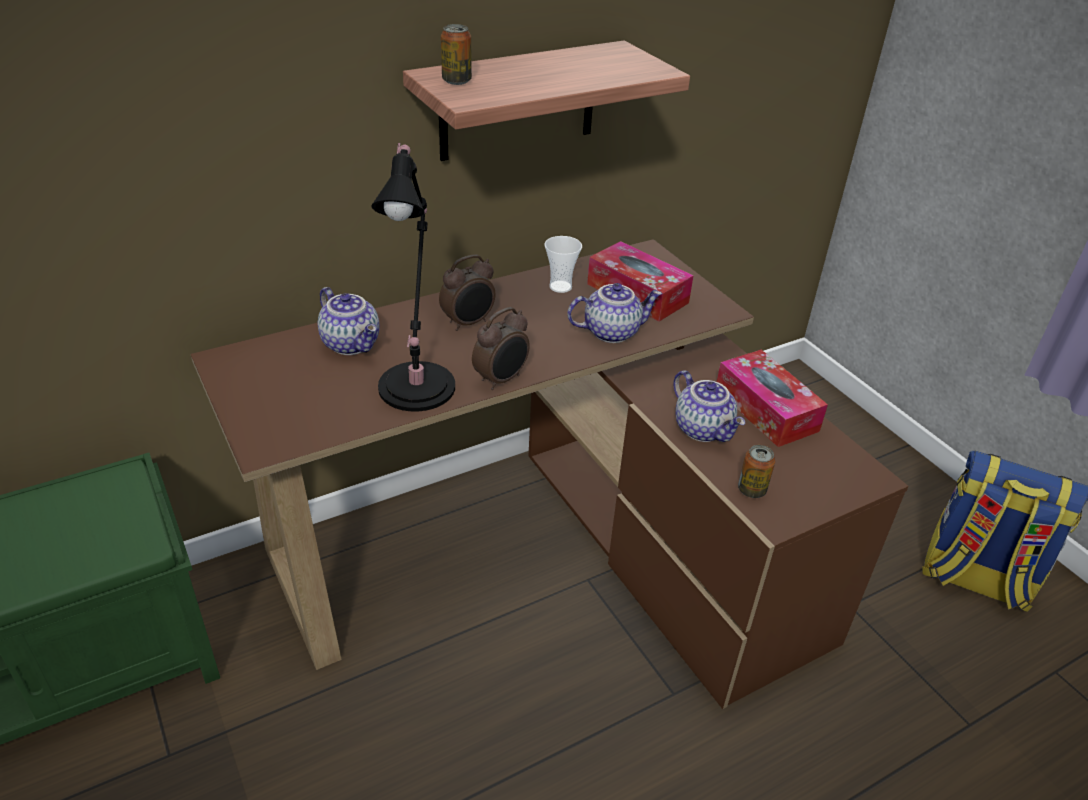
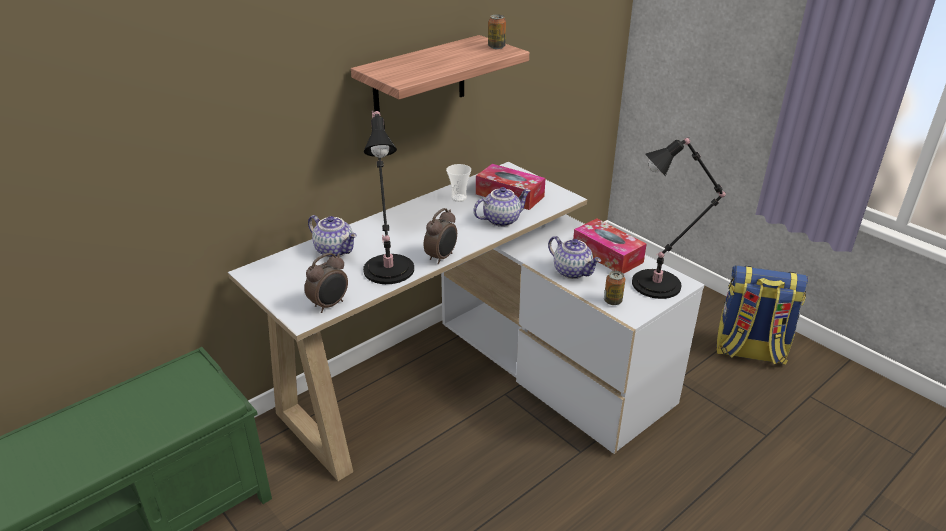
camera: 10 degrees left, 5 degrees down
(456, 81) = (388, 70): can -> can (496, 47)
(468, 323) = (407, 227): alarm clock -> alarm clock (330, 305)
(550, 551) = (474, 380): brown desk -> white desk
(836, 473) = (660, 284): none -> black table lamp

